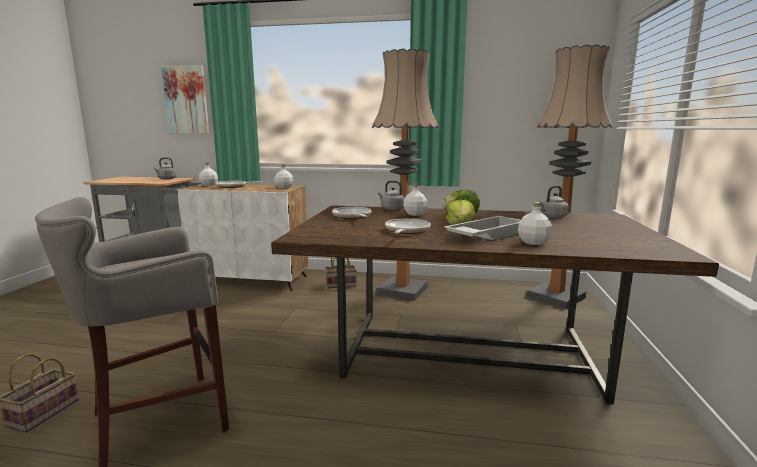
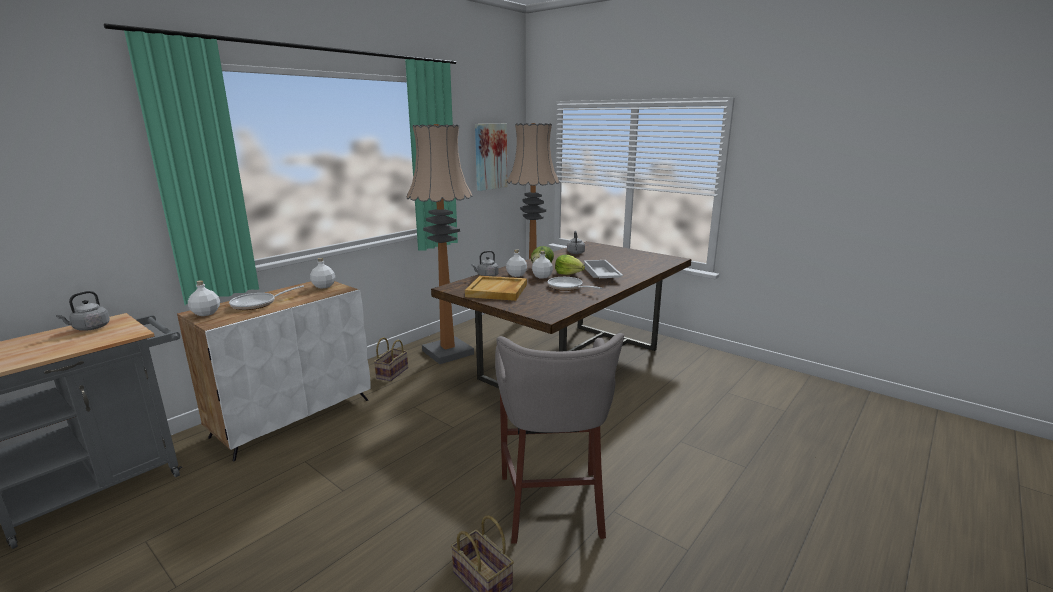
camera: 60 degrees left, 5 degrees up
(186, 100) = (84, 185): picture -> picture (490, 156)
(352, 217) = (497, 291): frying pan -> beige tray
(533, 242) = (629, 272): white bottle -> white bottle (542, 276)

